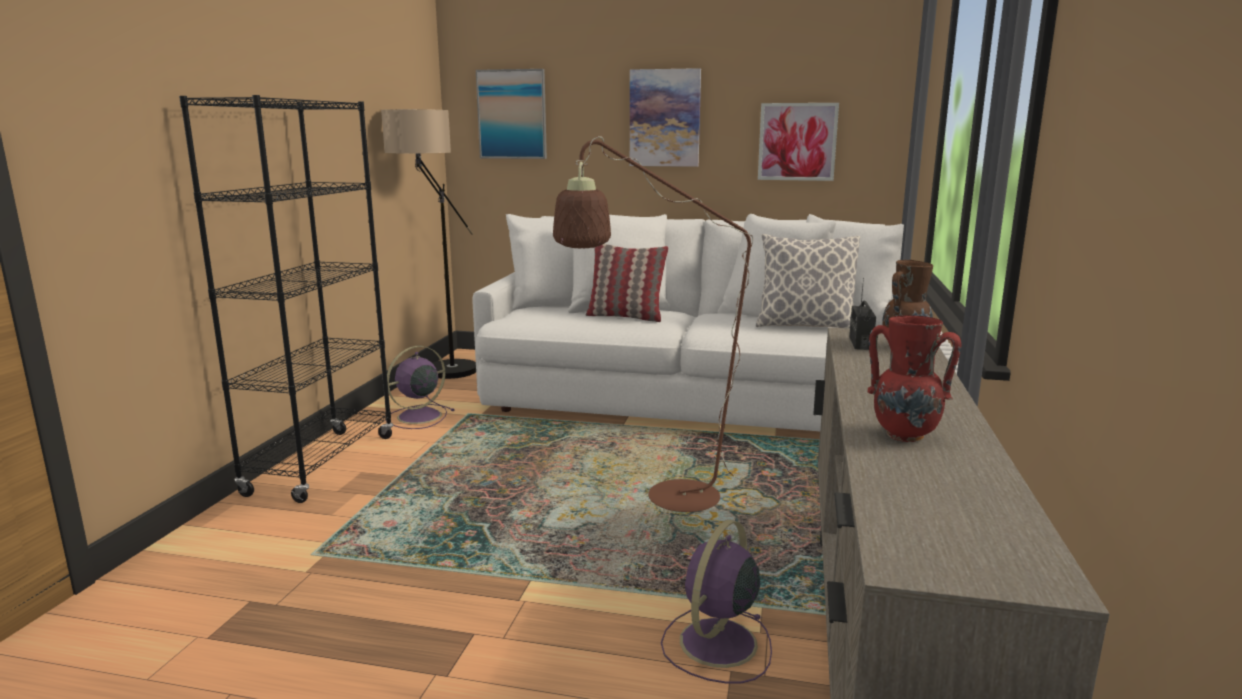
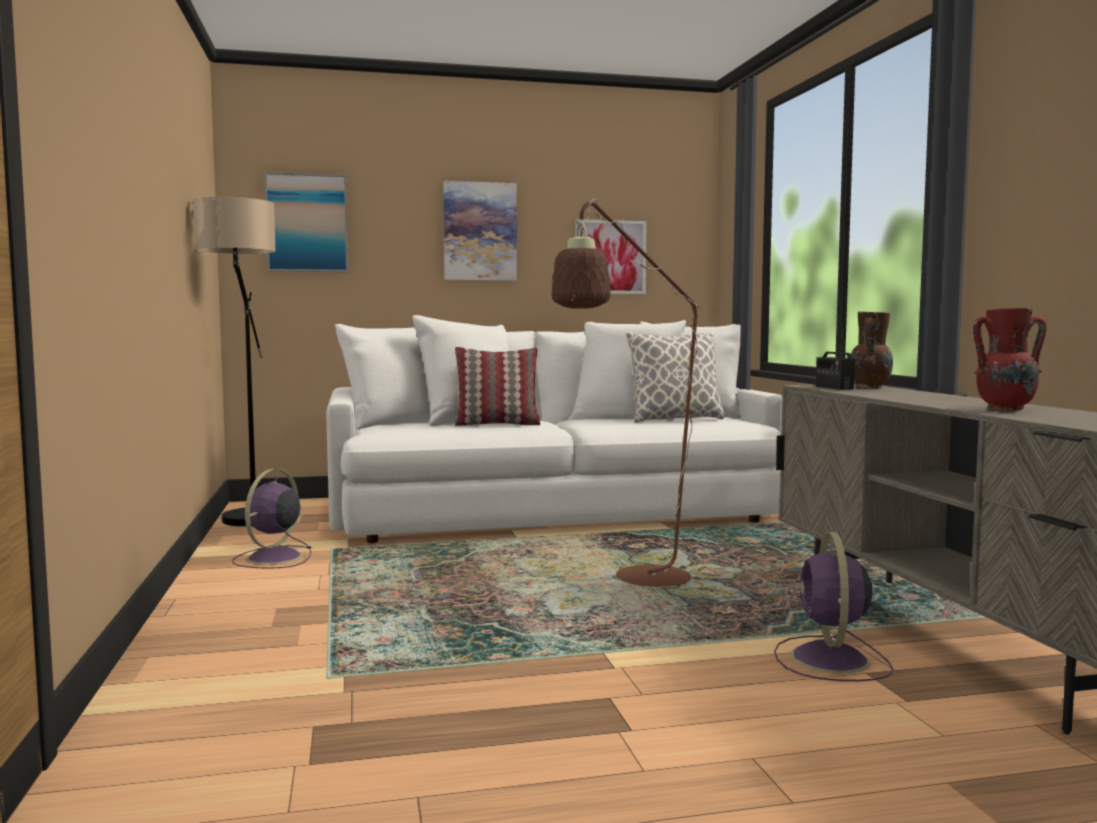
camera: 25 degrees left, 10 degrees down
(322, 465) = (214, 609): black bookcase -> none

